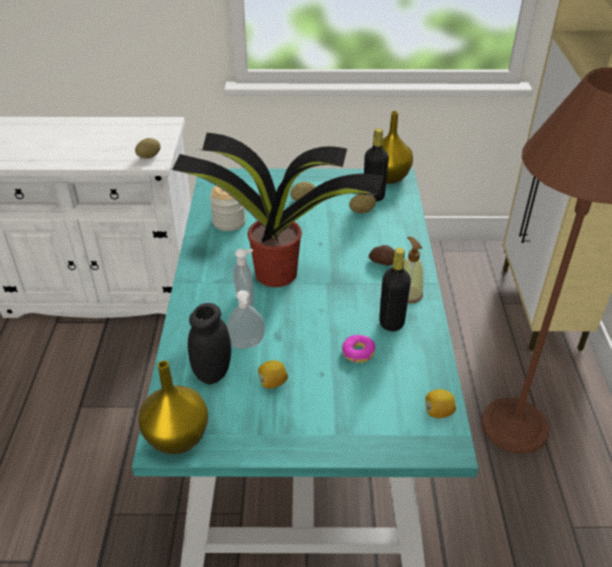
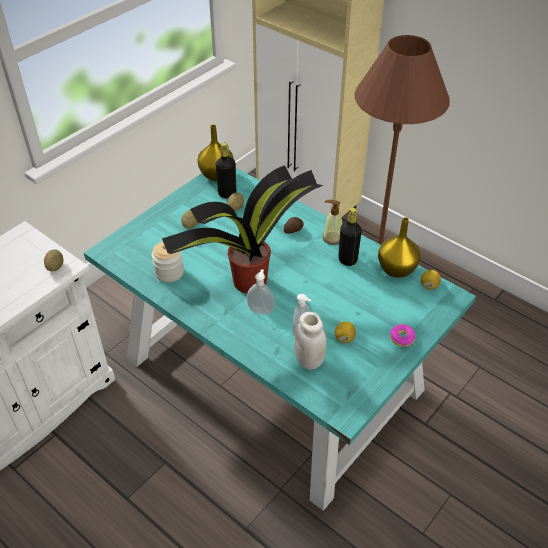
camera: 50 degrees left, 5 degrees up
(176, 437) = (346, 405): yellow vase -> yellow vase (395, 269)
(213, 372) = (309, 360): black jar -> white jar
(358, 352) = (356, 288): donut -> donut (402, 338)

